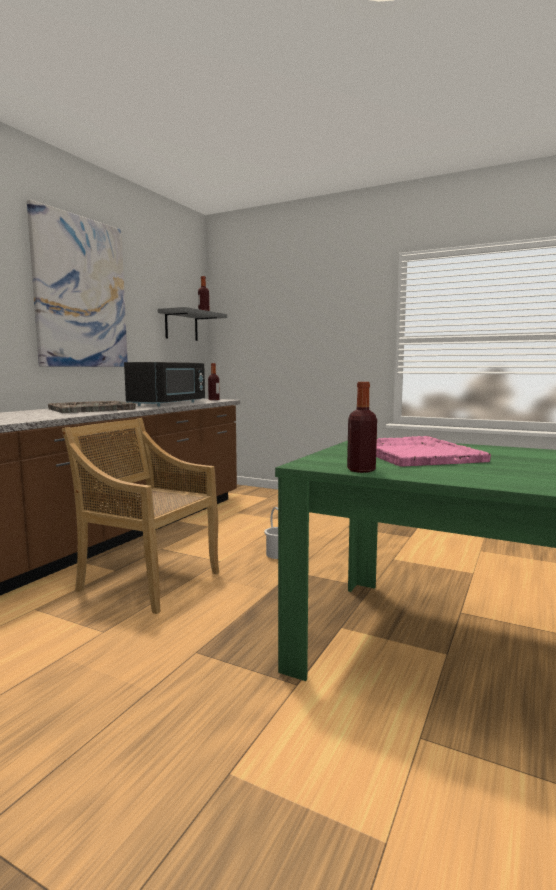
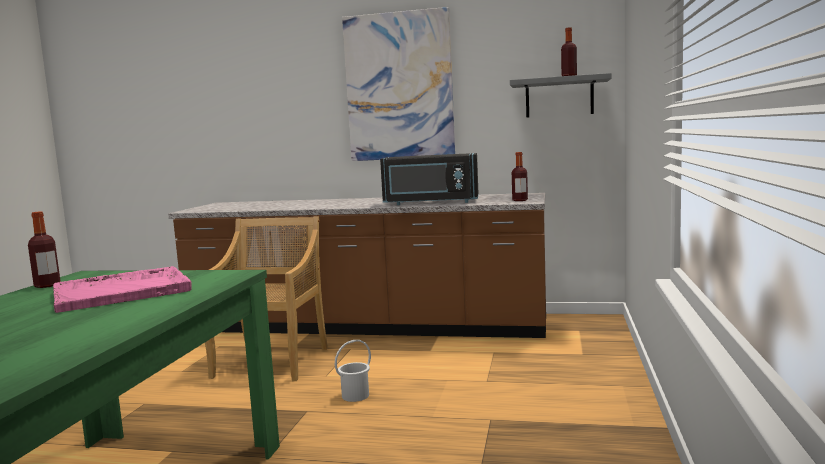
camera: 75 degrees right, 0 degrees up
(92, 409) = (351, 202): grey tray -> none

